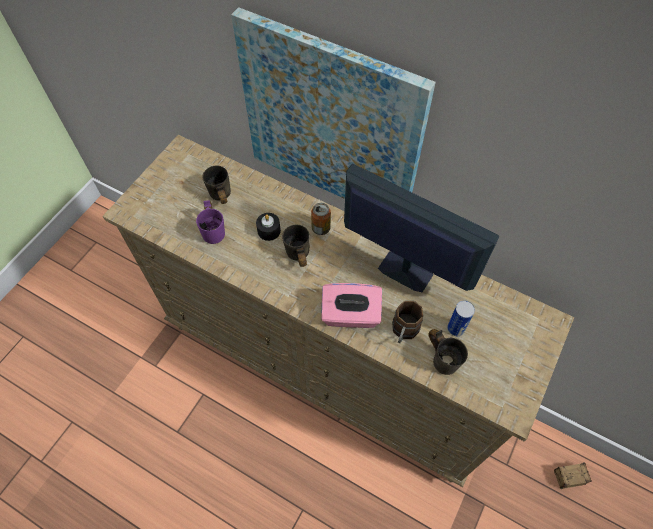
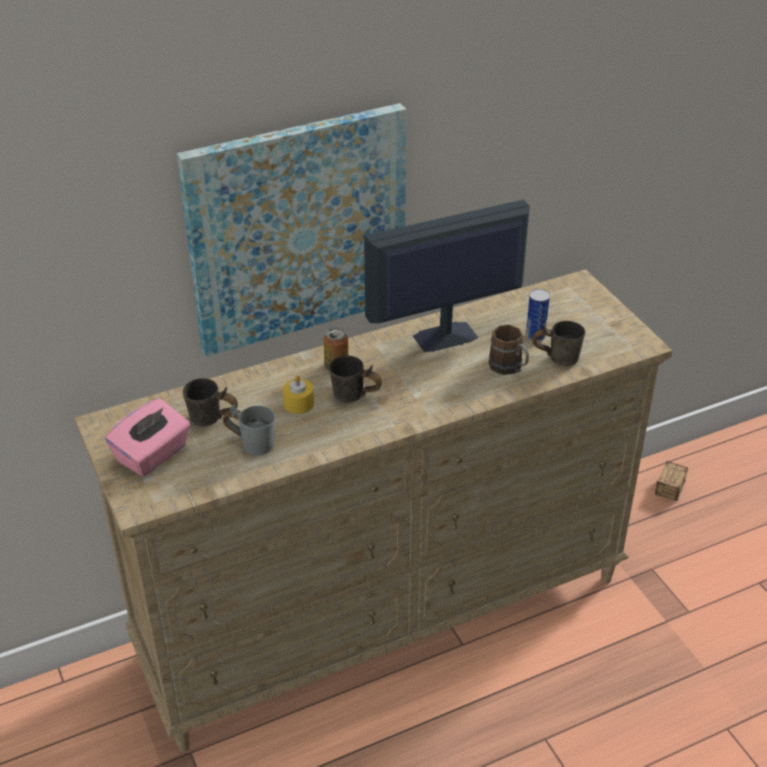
camera: 55 degrees left, 20 degrees down
(216, 230) = (253, 442): purple mug -> grey mug
(269, 231) = (298, 403): black candle -> yellow candle
(350, 315) = (459, 393): pink tissue box -> pink tissue box (153, 455)

